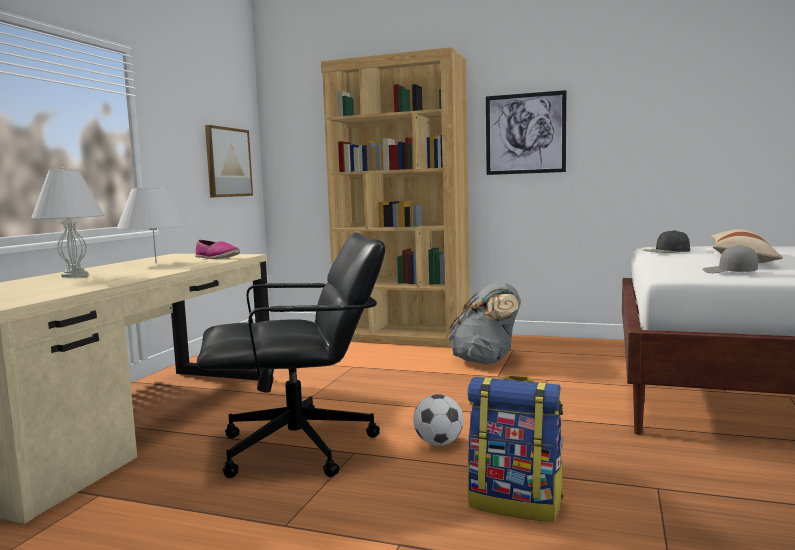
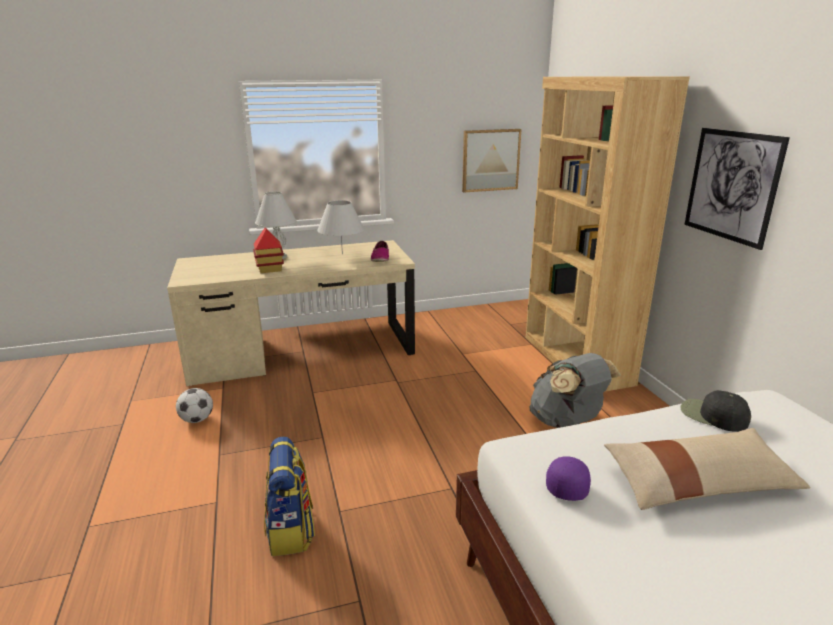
camera: 55 degrees right, 15 degrees up
(110, 279) = (270, 269): none -> toy house
(299, 448) = (314, 415): black office chair -> none
(438, 443) = (362, 464): football -> football (197, 420)
(729, 272) = (565, 483): grey cap -> purple cap

